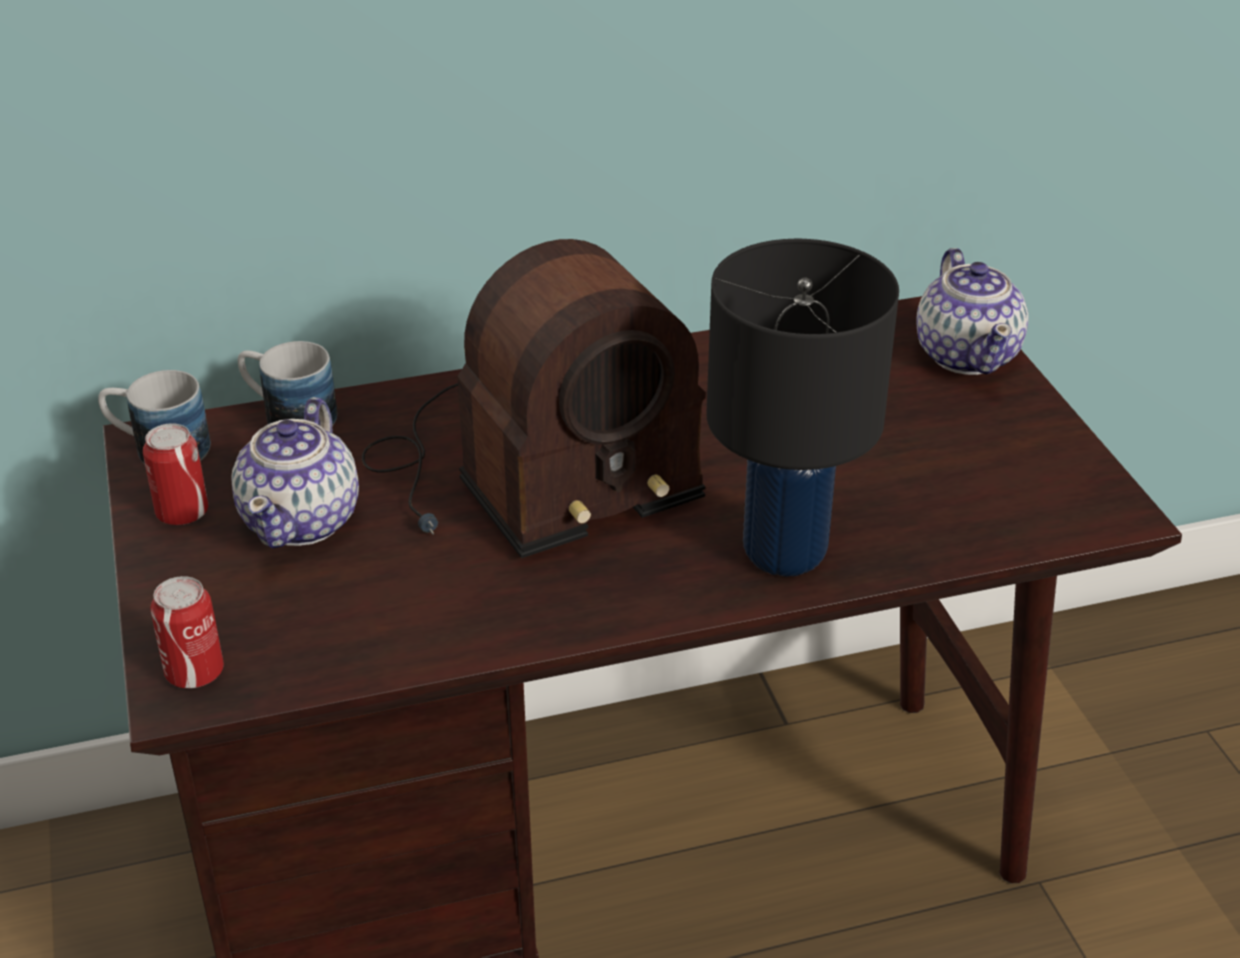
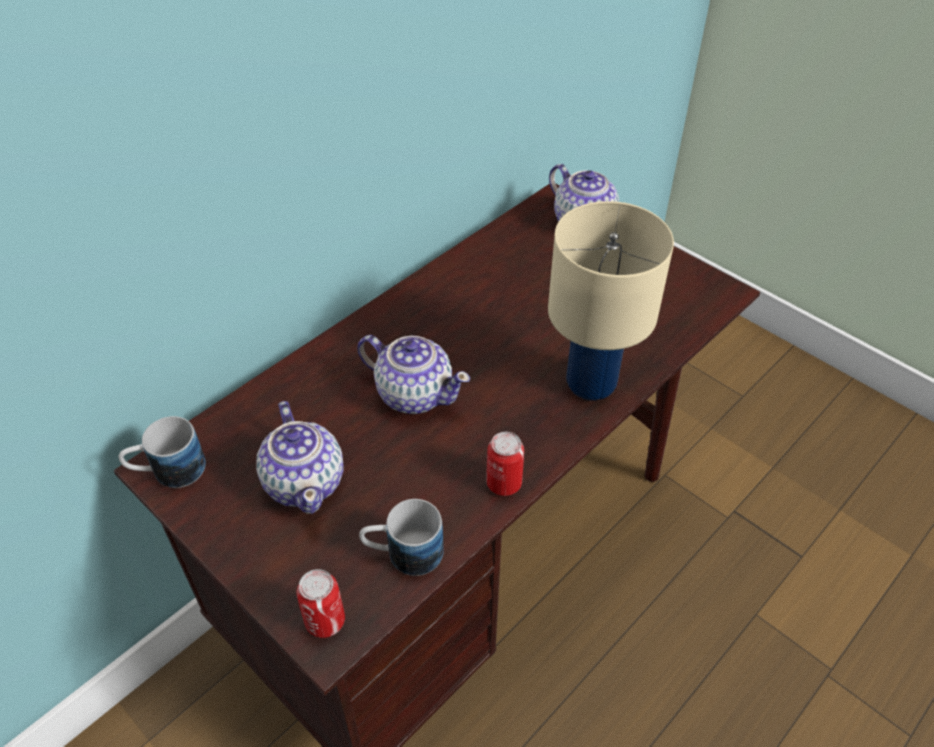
camera: 30 degrees left, 10 degrees up
(182, 513) = (223, 511): can -> can (504, 483)
(288, 416) = (236, 412): mug -> mug (403, 554)
(526, 475) = (414, 393): radio -> teapot
(782, 557) = (591, 387): black table lamp -> beige table lamp

